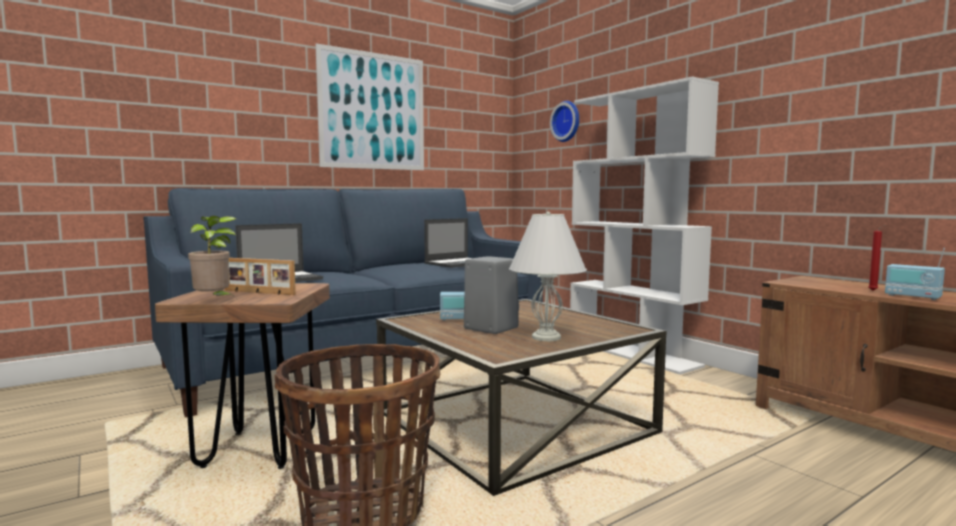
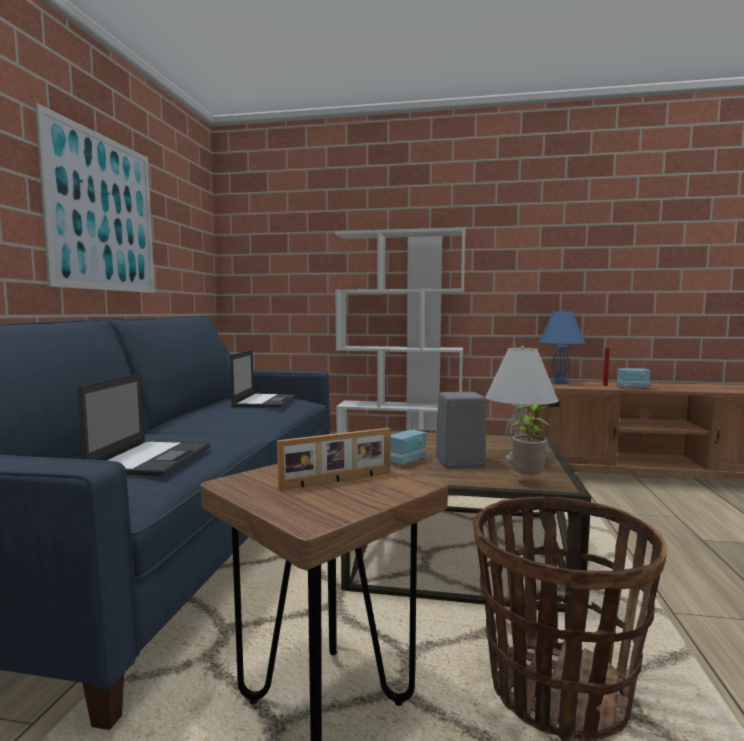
camera: 45 degrees left, 0 degrees up
(214, 301) = (363, 508): potted plant -> potted plant (528, 481)
(567, 121) = (298, 249): wall clock -> none
(823, 280) = (560, 382): none -> blue table lamp

